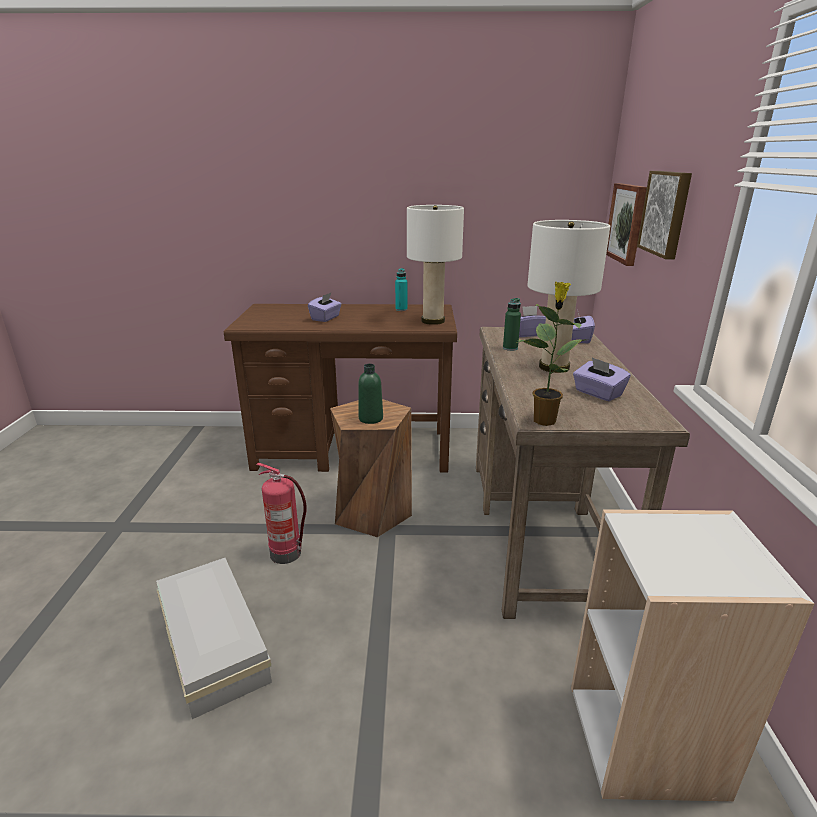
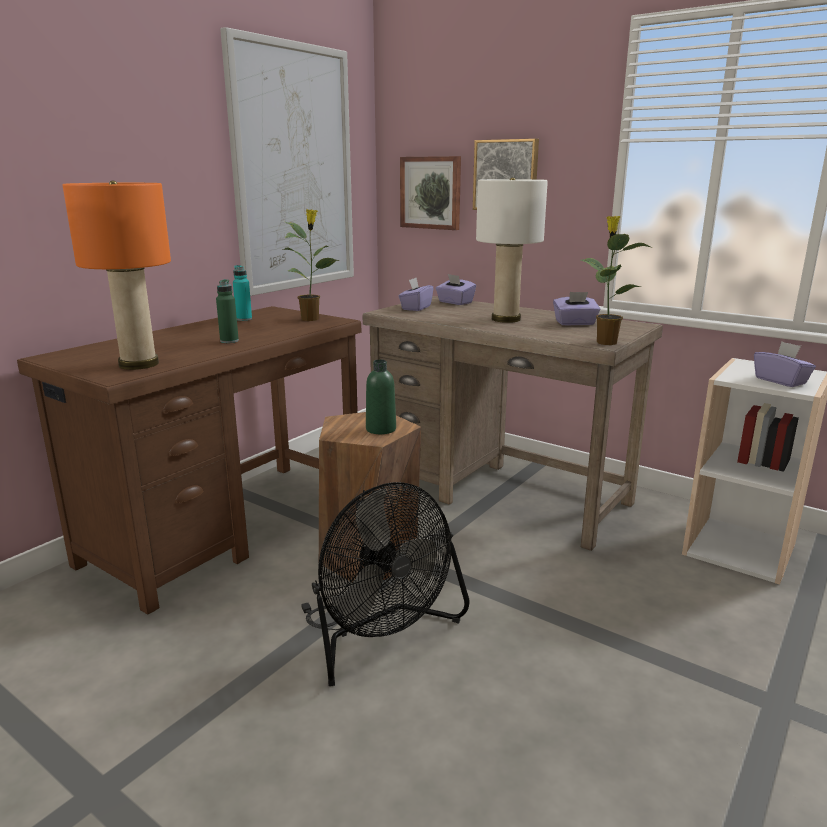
camera: 55 degrees left, 5 degrees down
(215, 641) = (481, 738): white storage box -> none
(269, 322) = (139, 364): none -> orange table lamp
(287, 553) = (375, 636): fire extinguisher -> black fan
(326, 318) = (194, 344): purple tissue box -> purple tissue box (780, 381)
(432, 321) = (311, 319): white table lamp -> potted plant
(494, 193) = (293, 170): none -> picture
(510, 348) = (440, 318): green bottle -> green bottle (229, 341)

